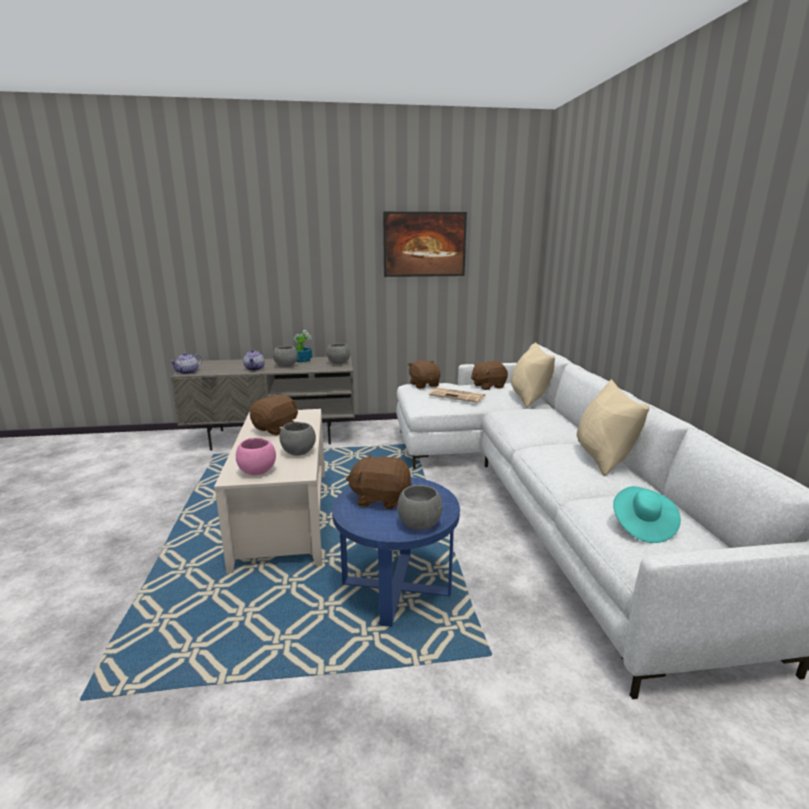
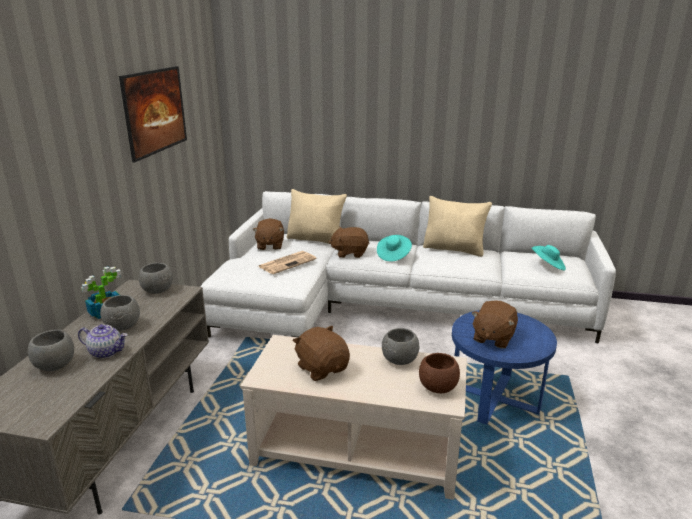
camera: 70 degrees left, 5 degrees up
(188, 372) = (43, 419): teapot -> none
(257, 471) = (438, 388): pink bowl -> brown bowl
(419, 524) = (534, 329): grey bowl -> grey bowl (54, 365)
(424, 385) = (230, 271): brown plush toy -> brown plush toy (349, 253)
(533, 430) = (393, 255): none -> turquoise hat

